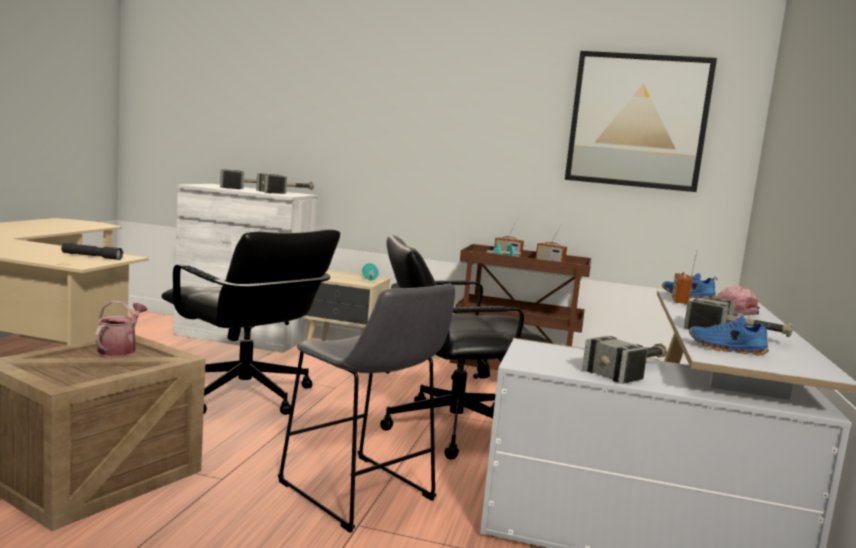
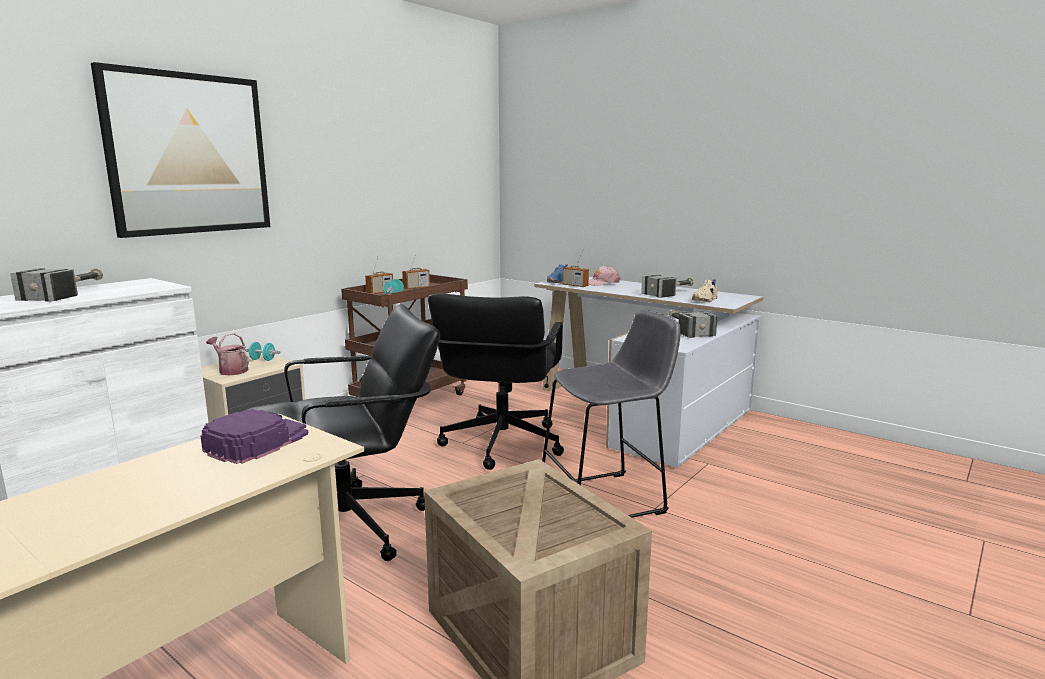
camera: 65 degrees left, 5 degrees up
(91, 256) = (257, 442): grey flashlight -> purple cap
(120, 349) = (479, 501): watering can -> watering can (231, 370)
(286, 193) = (136, 285): hammer -> none
(637, 121) = (435, 150): picture -> picture (188, 154)
(727, 349) = (705, 300): blue shoe -> beige shoe

